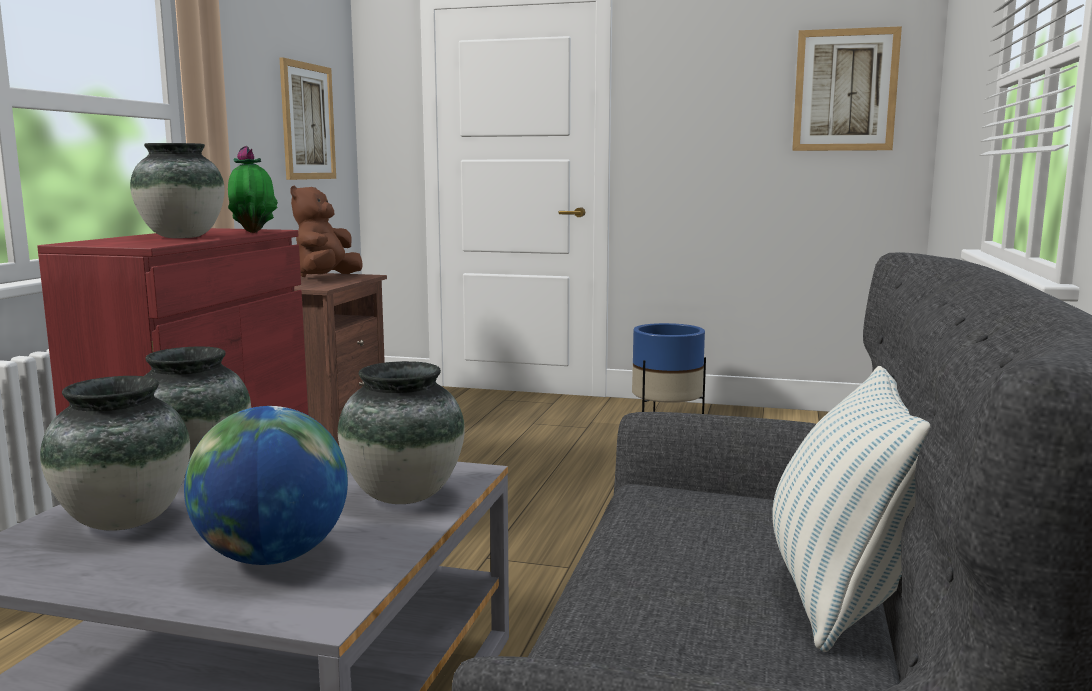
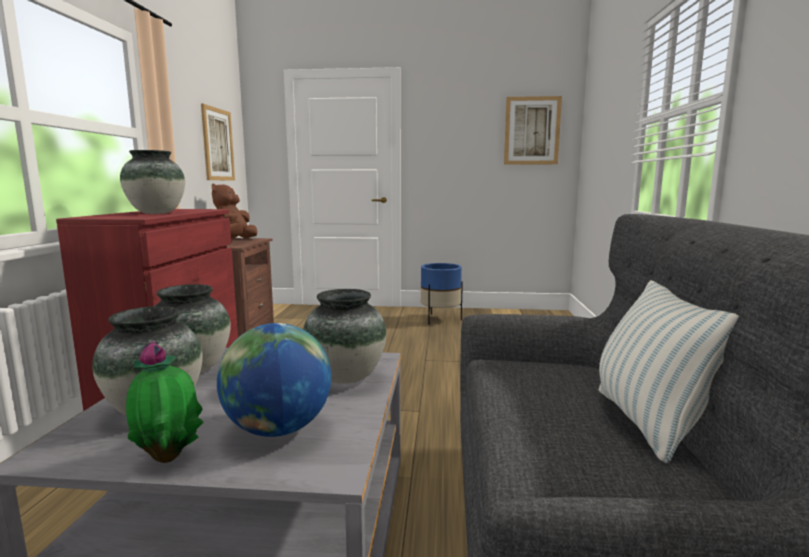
camera: 10 degrees left, 0 degrees up
(254, 232) = (202, 210): potted plant -> potted plant (169, 456)

